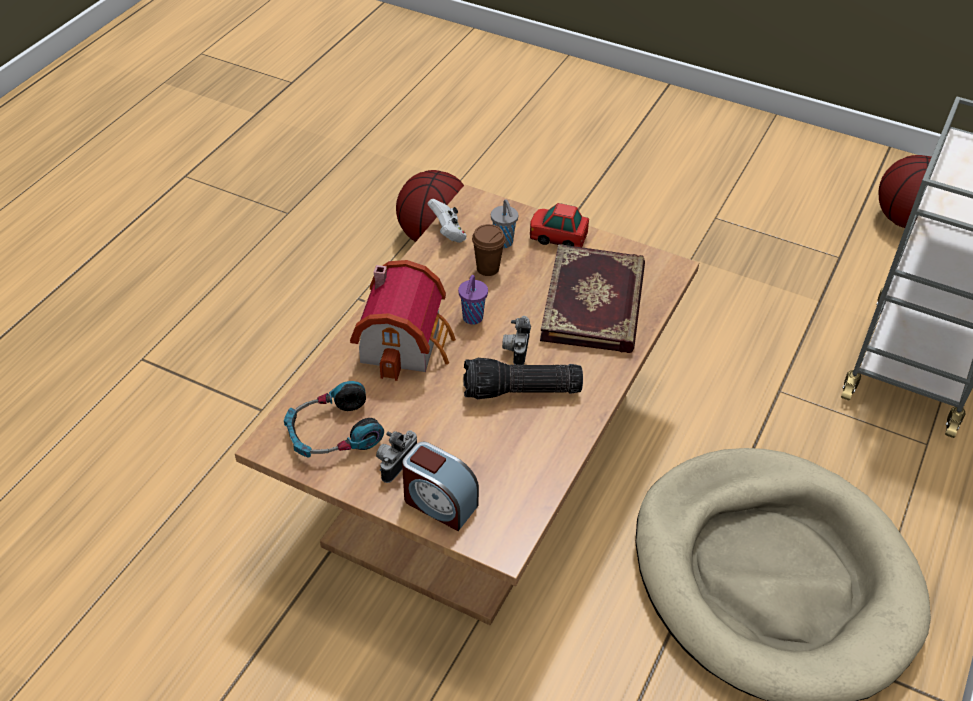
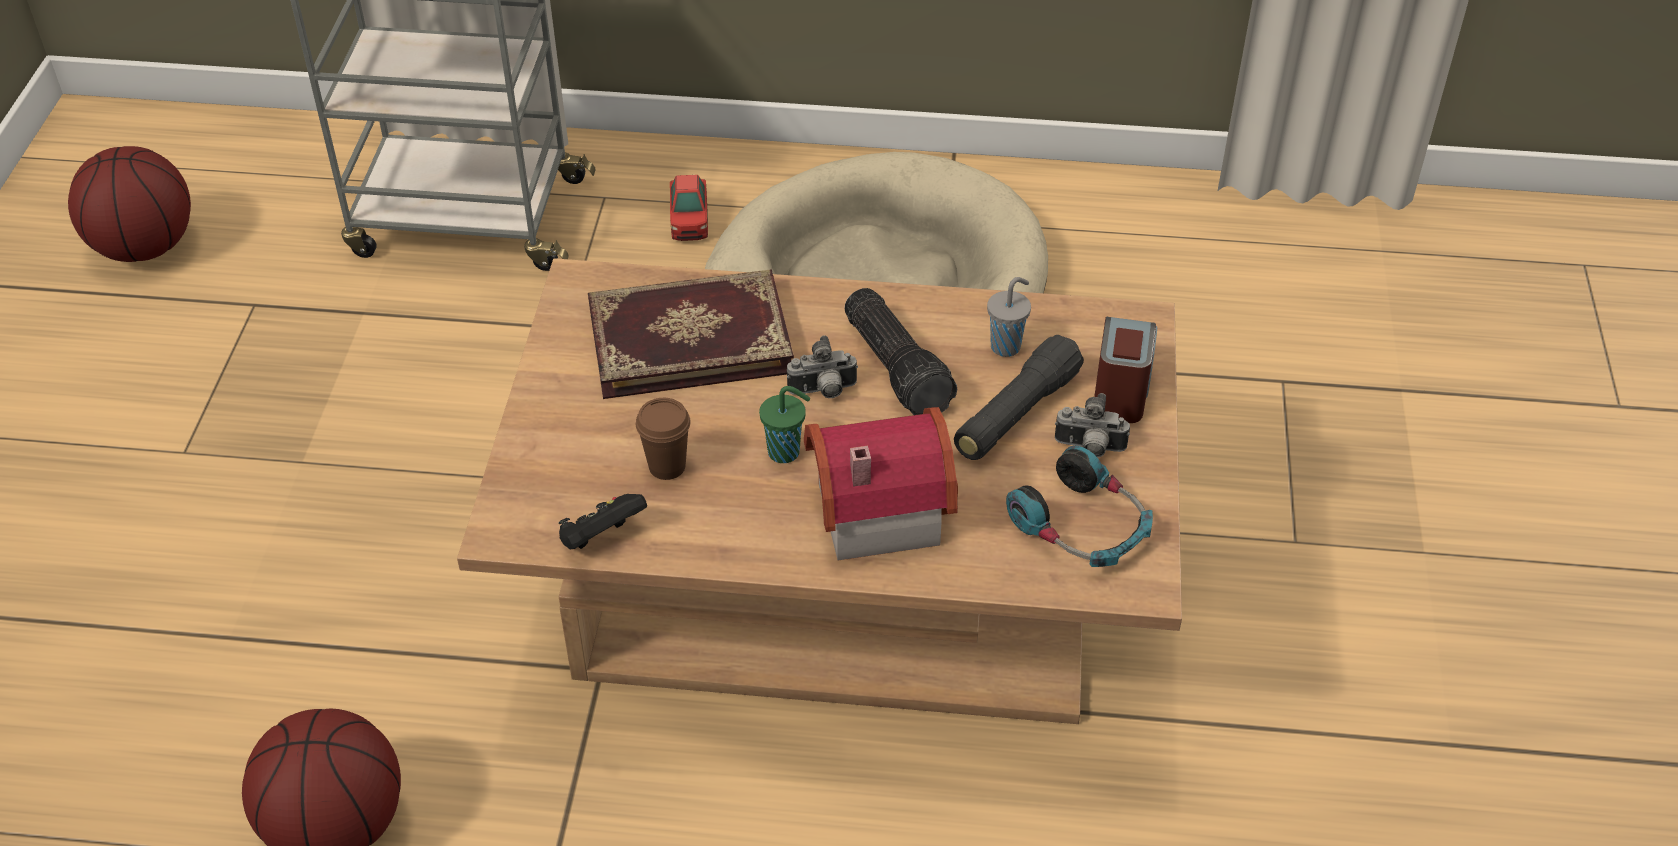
camera: 110 degrees left, 0 degrees up
(446, 436) = (1016, 414): none -> black flashlight
(448, 233) = (601, 538): white game controller -> black game controller
(472, 319) = (786, 452): purple cup -> green cup
(504, 243) = (598, 465): grey cup -> grey cup (1007, 346)
(557, 238) = (559, 408): toy car -> toy car (689, 222)

